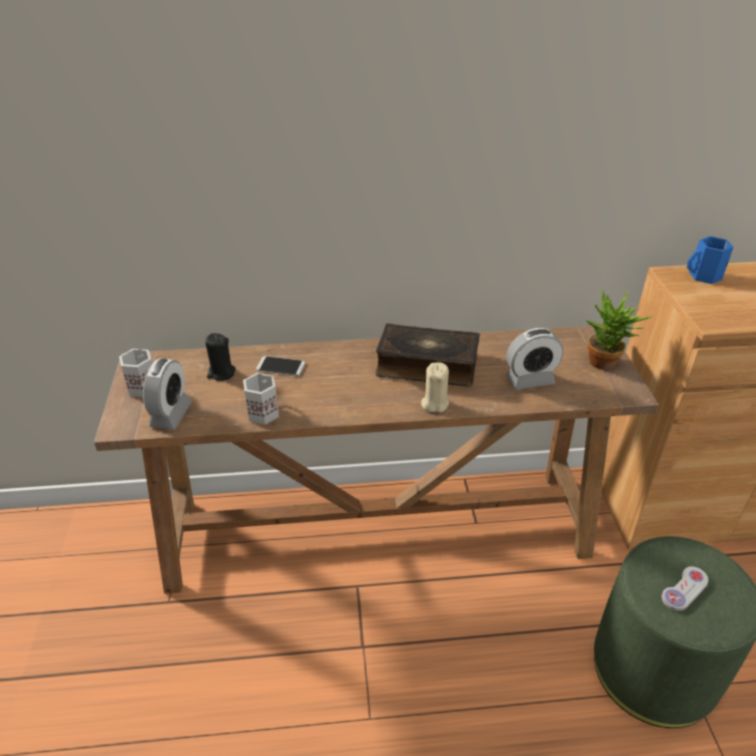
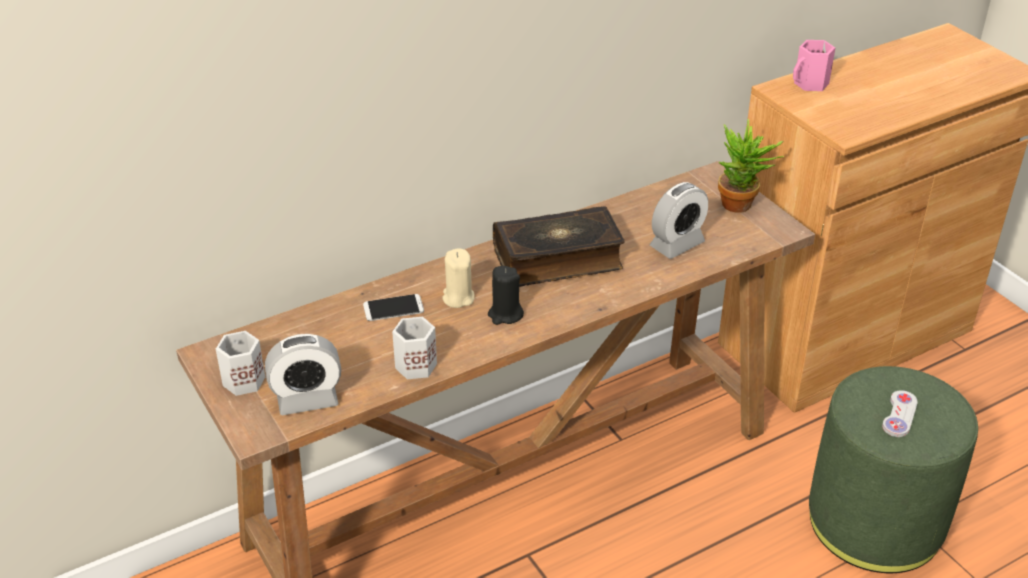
camera: 25 degrees left, 0 degrees up
(171, 414) = (307, 400): alarm clock -> alarm clock turned 90 degrees clockwise
(221, 373) = (327, 336): black candle -> black candle (505, 314)
(434, 403) = (596, 298): beige candle -> beige candle (458, 298)
(704, 276) = (810, 84): blue mug -> pink mug

